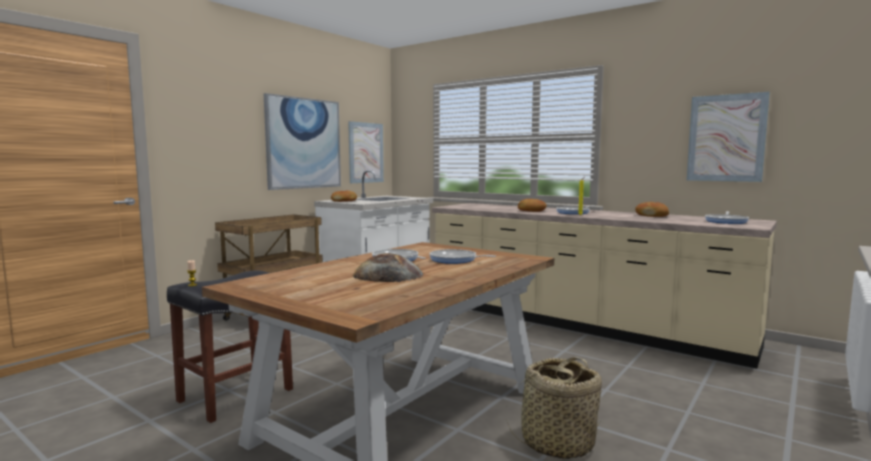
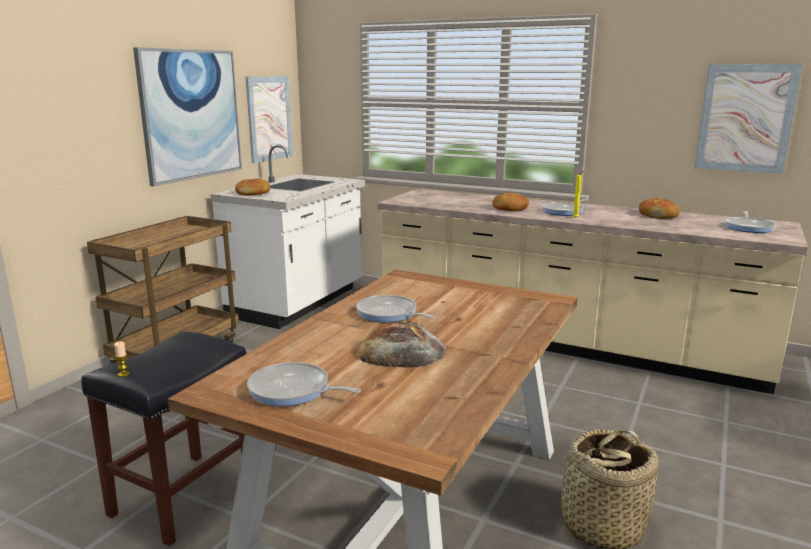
camera: 10 degrees left, 10 degrees up
(455, 260) = (463, 310): frying pan -> frying pan (293, 390)

